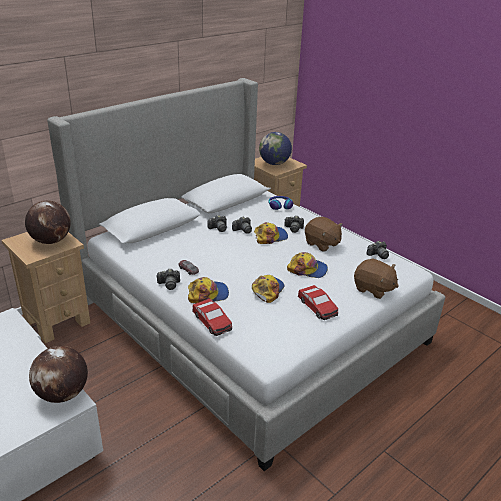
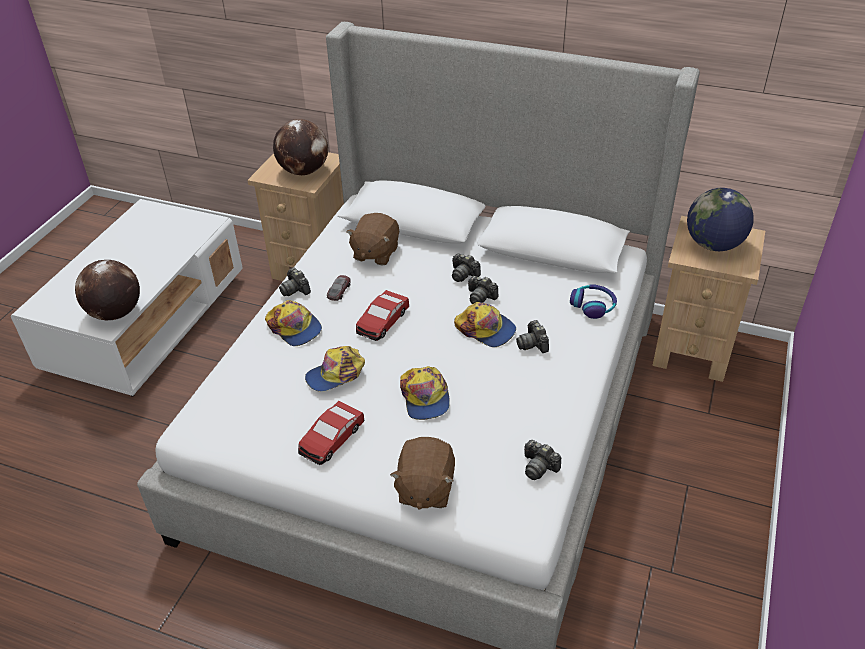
camera: 65 degrees right, 10 degrees up
(212, 322) = (239, 354): toy car -> toy car (382, 321)
(267, 290) = (336, 374): cap -> cap turned 150 degrees clockwise
(322, 244) = (514, 389): brown plush toy -> brown plush toy (375, 253)

